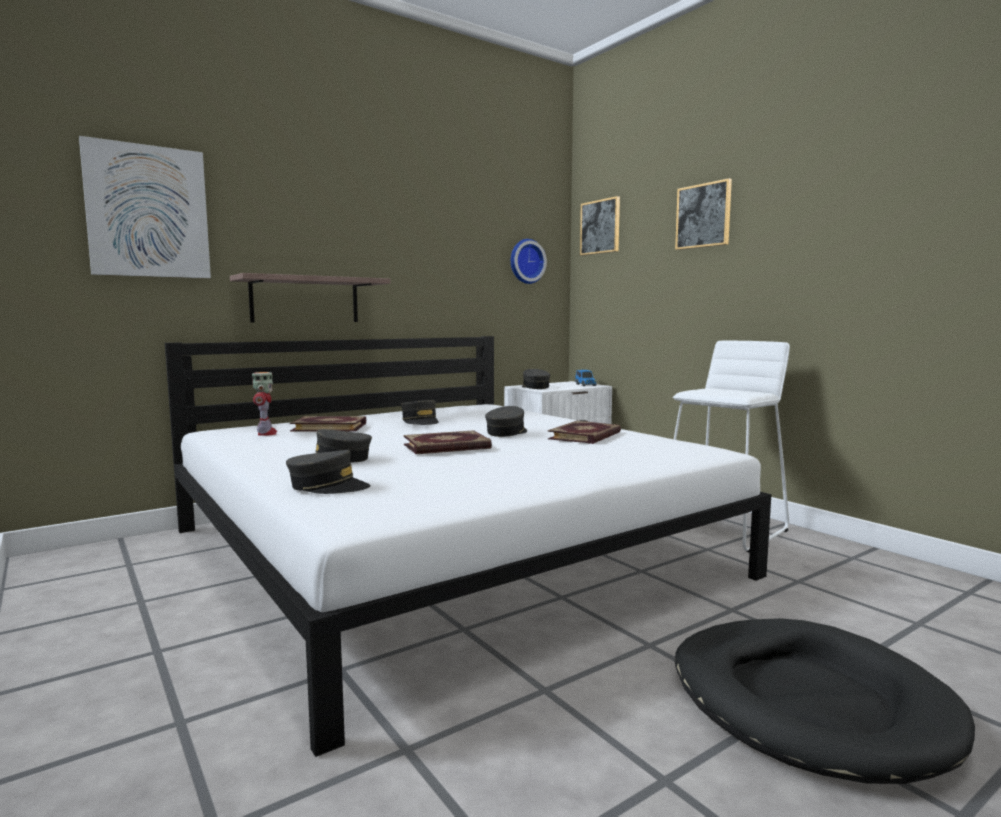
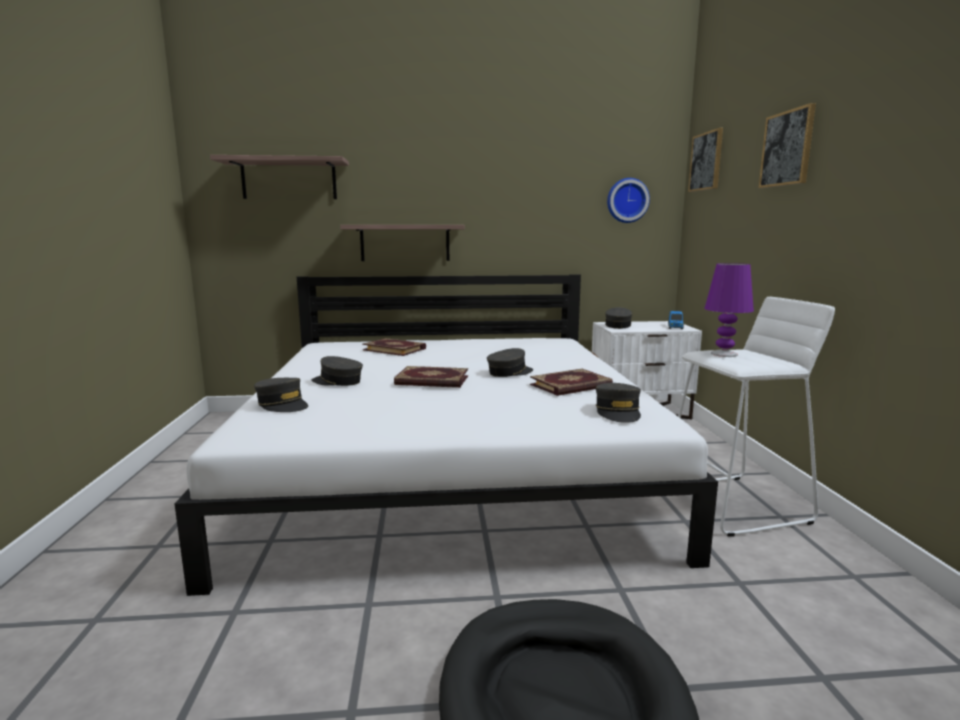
camera: 30 degrees right, 5 degrees up
(148, 212) = (289, 180): picture -> shelf
(266, 433) = (345, 350): toy robot -> none
(420, 421) = (466, 352): grey cap -> grey cap (618, 412)
(710, 391) = (724, 354): none -> purple table lamp

